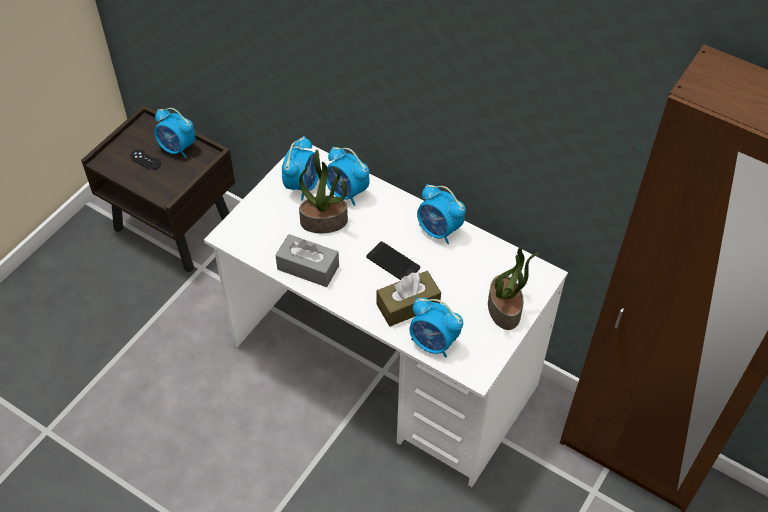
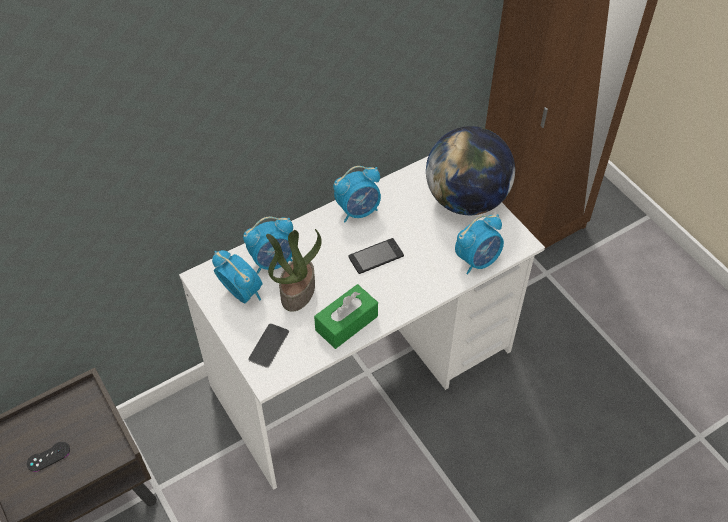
camera: 65 degrees left, 0 degrees up
(177, 148) = (54, 419): alarm clock -> none
(259, 224) = (269, 345): none -> phone
(308, 267) = (346, 323): grey tissue box -> green tissue box
(408, 305) = (429, 263): brown tissue box -> none
(505, 309) = (466, 200): potted plant -> globe

